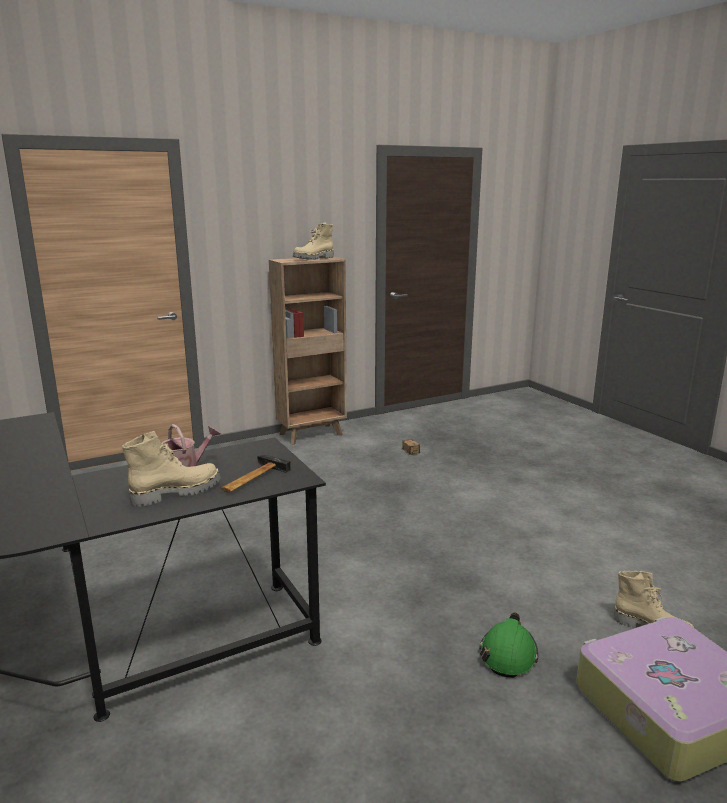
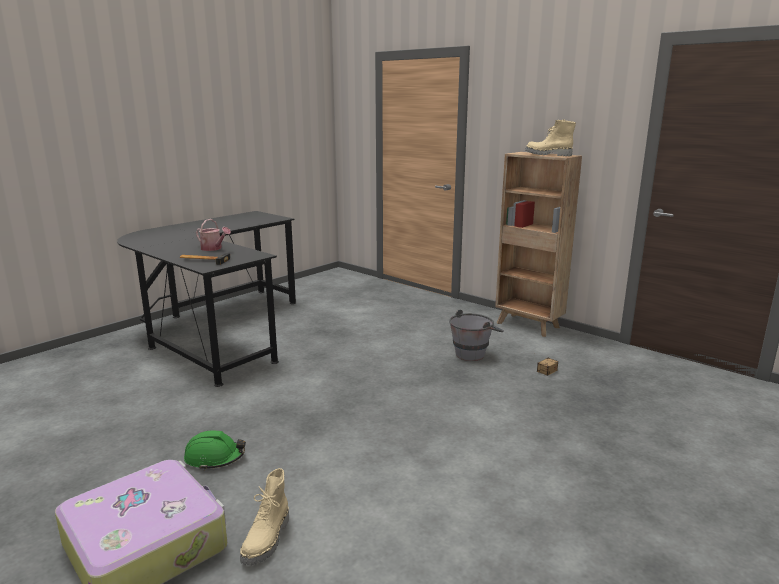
camera: 70 degrees right, 0 degrees up
(176, 492) = (183, 252): beige boot -> none
(352, 469) = (474, 353): none -> grey bucket

